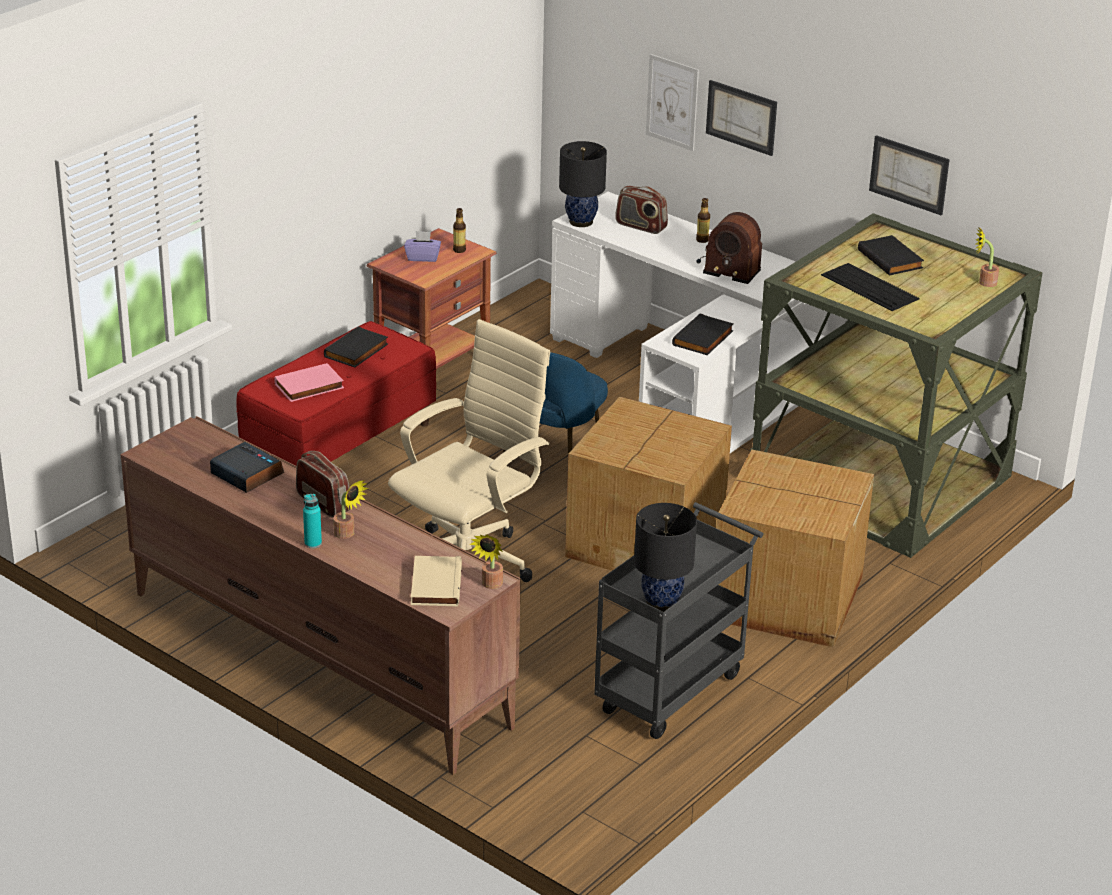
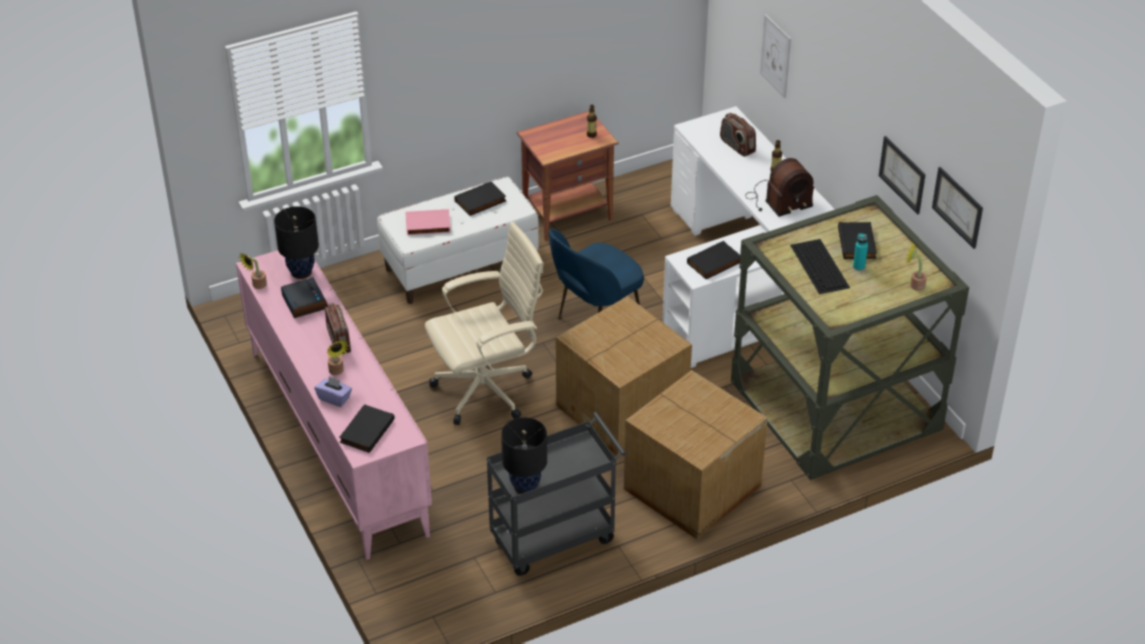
camera: 25 degrees right, 10 degrees up
(313, 543) = (310, 373): turquoise bottle -> turquoise bottle (859, 266)
(316, 659) = (335, 440): brown cabinet -> pink cabinet
(339, 445) = (460, 266): red bench -> white bench
(423, 257) = (560, 135): purple tissue box -> purple tissue box (334, 398)
(434, 585) = (366, 430): beige book -> black book
(490, 585) = (402, 442): potted plant -> potted plant (257, 285)
(581, 222) = (694, 131): black table lamp -> black table lamp (301, 272)
(728, 266) = (777, 201): radio -> radio turned 75 degrees counterclockwise
(741, 117) = (812, 85): picture -> picture (958, 207)

